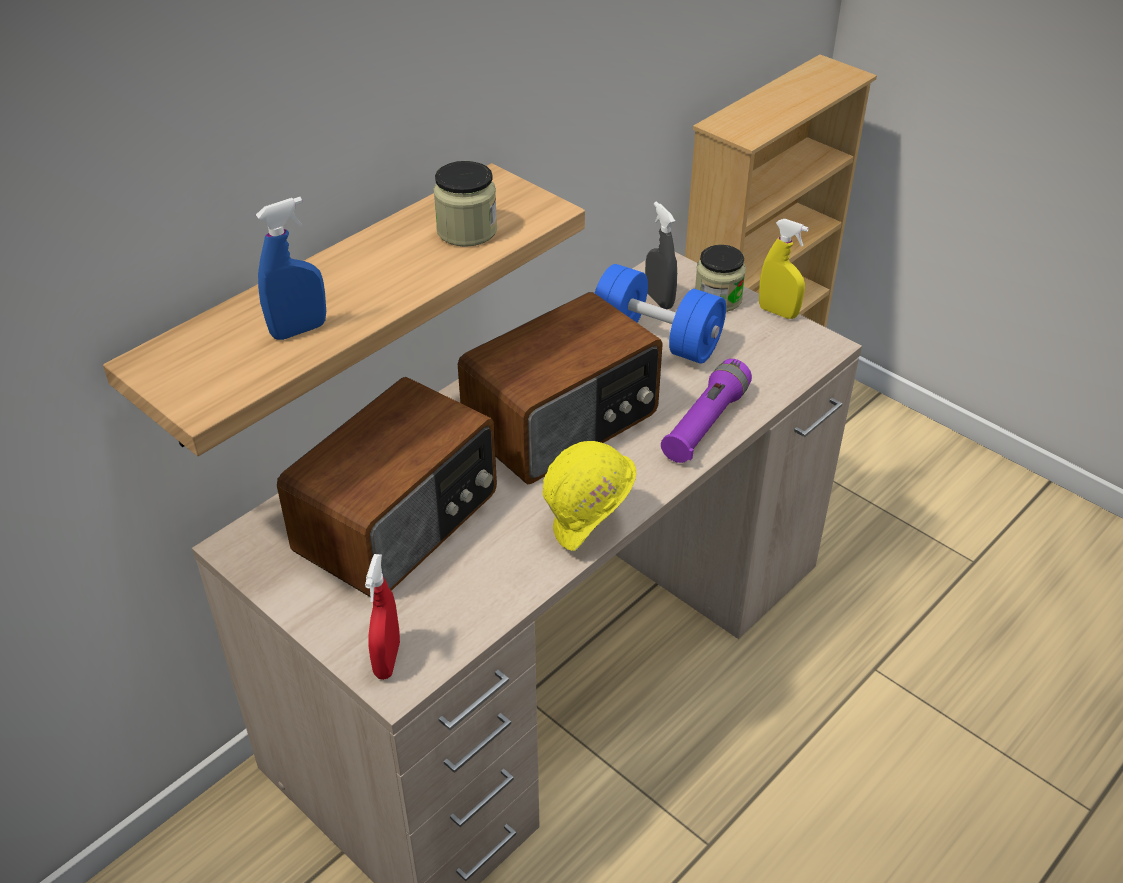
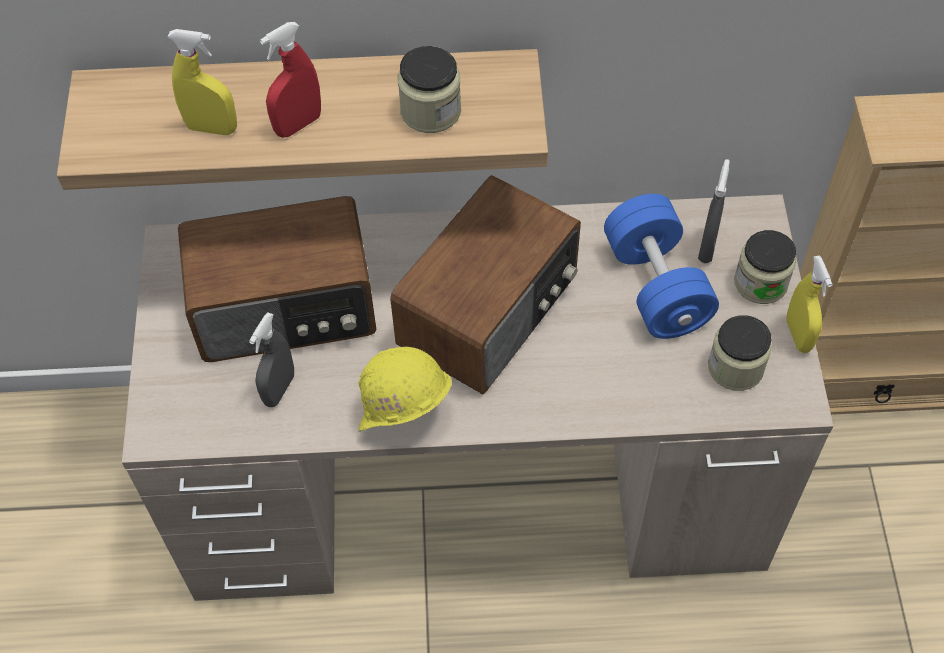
camera: 45 degrees right, 15 degrees up
(299, 330) = (212, 128): blue spray bottle -> yellow spray bottle
(387, 660) = (167, 412): red spray bottle -> red spray bottle (298, 125)
(465, 577) = (279, 389): none -> grey spray bottle
(564, 423) = (491, 311): radio -> radio turned 60 degrees counterclockwise
(705, 424) = (597, 397): purple flashlight -> none
(766, 352) = (735, 367): none -> jar

